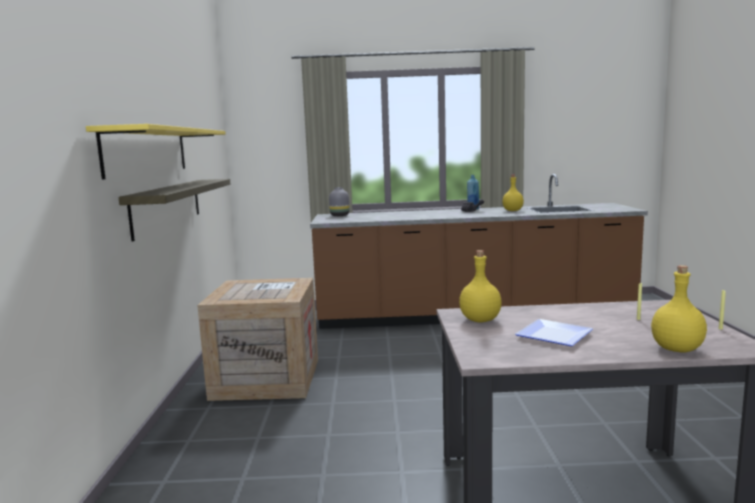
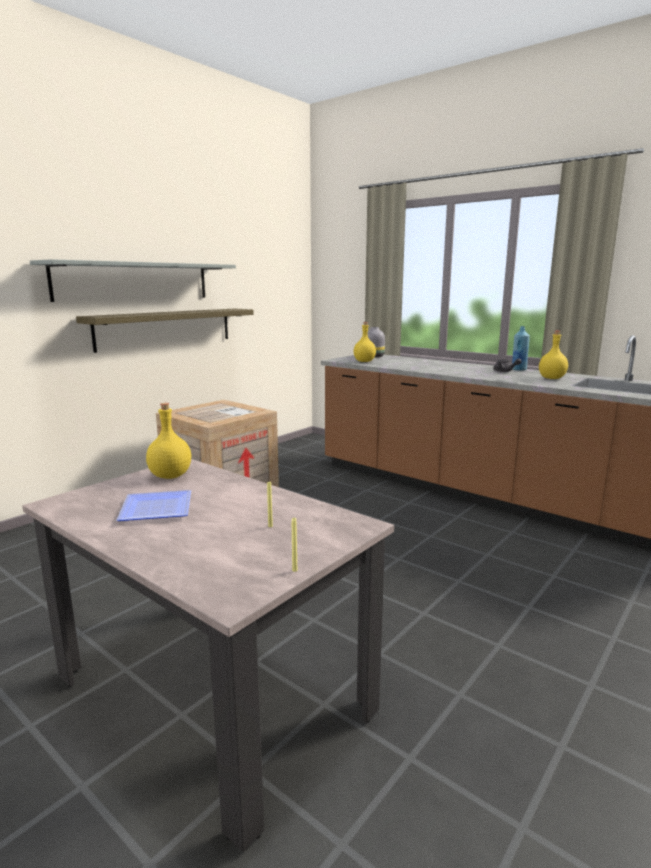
camera: 40 degrees right, 5 degrees up
(148, 151) = (134, 281): yellow shelf -> grey shelf
(677, 349) = (178, 565): yellow bottle -> yellow bottle (364, 361)

